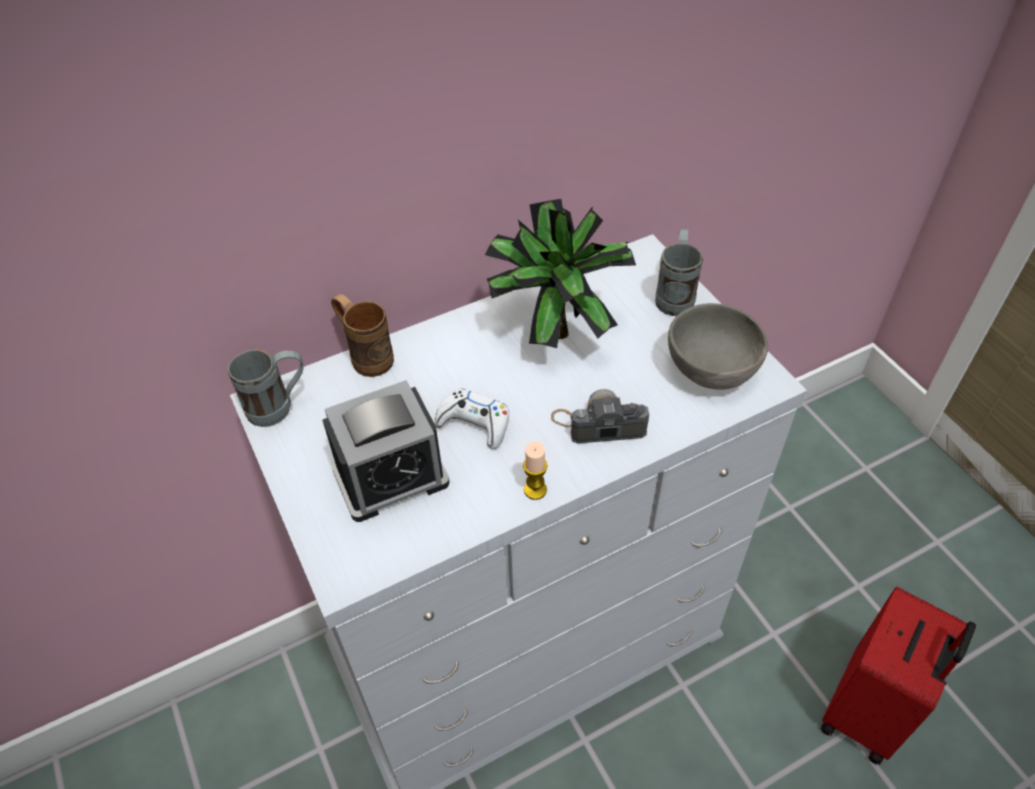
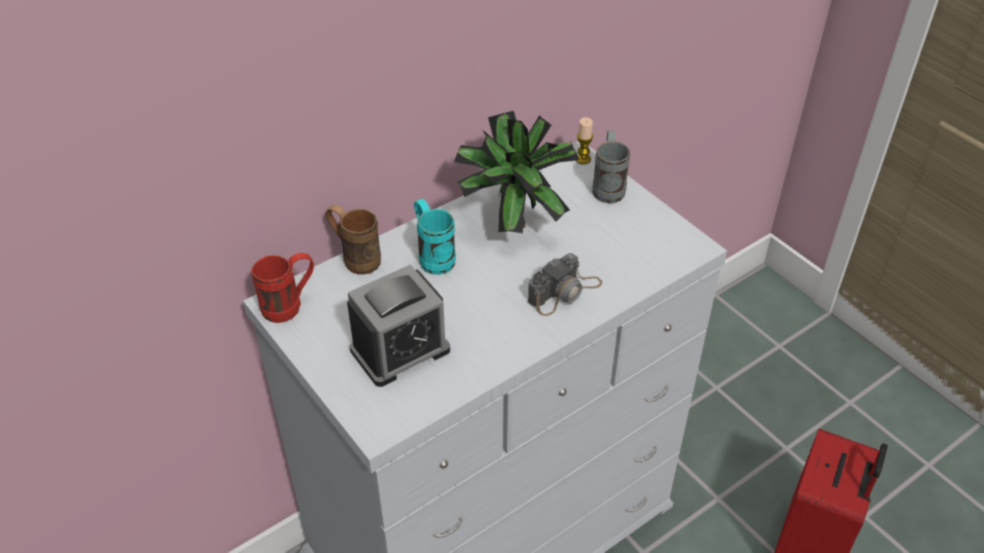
camera: 10 degrees left, 5 degrees down
(279, 408) = (290, 306): grey mug -> red mug
(454, 362) = (433, 256): none -> turquoise mug
(474, 424) = (461, 302): white game controller -> none
(535, 490) = (522, 347): candle -> candle (583, 159)
(599, 424) = (564, 292): camera -> camera turned 150 degrees clockwise
(710, 372) = (648, 244): grey bowl -> none

